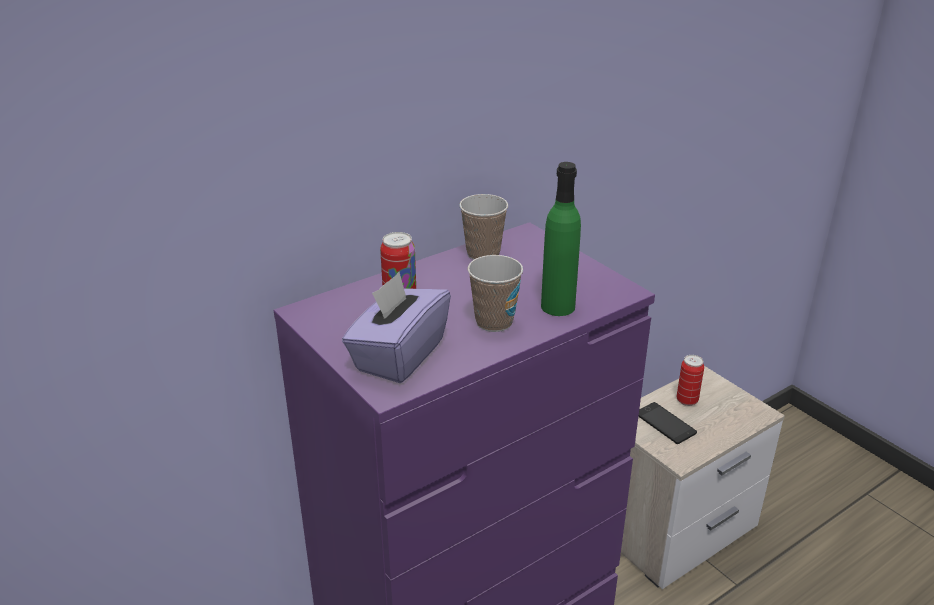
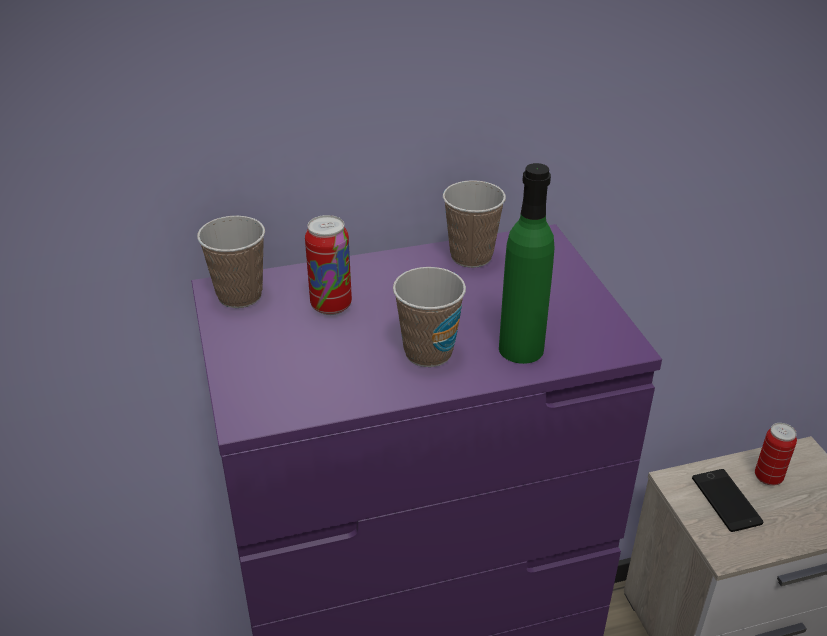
camera: 20 degrees right, 5 degrees up
(322, 313) = (240, 296): none -> cup
(398, 355) = (288, 372): purple tissue box -> none

